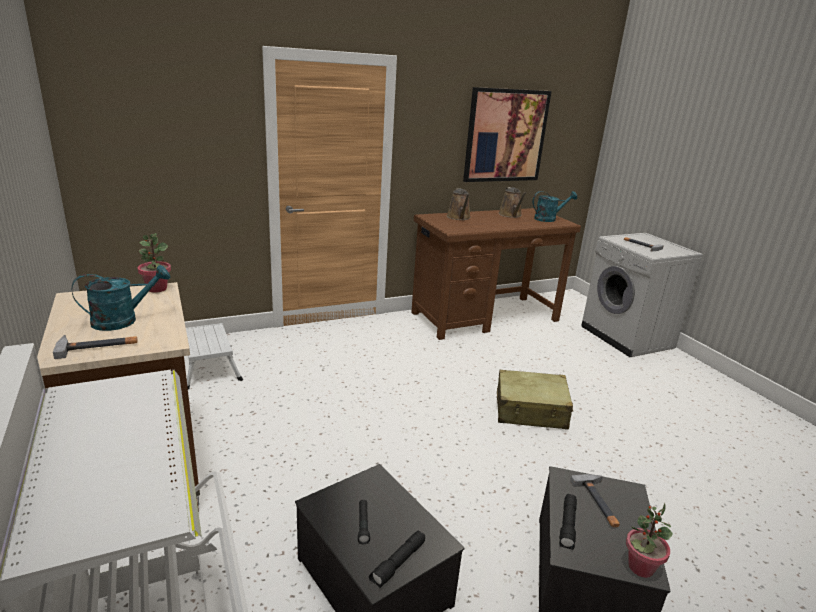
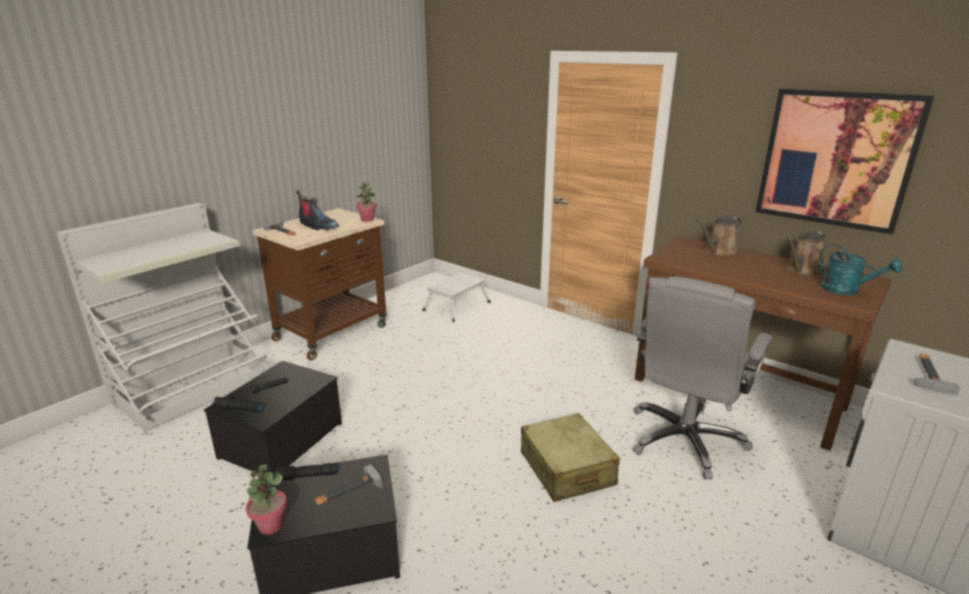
camera: 65 degrees right, 0 degrees up
(123, 320) = (317, 226): turquoise watering can -> boot
(523, 354) = (685, 439): none -> grey office chair

